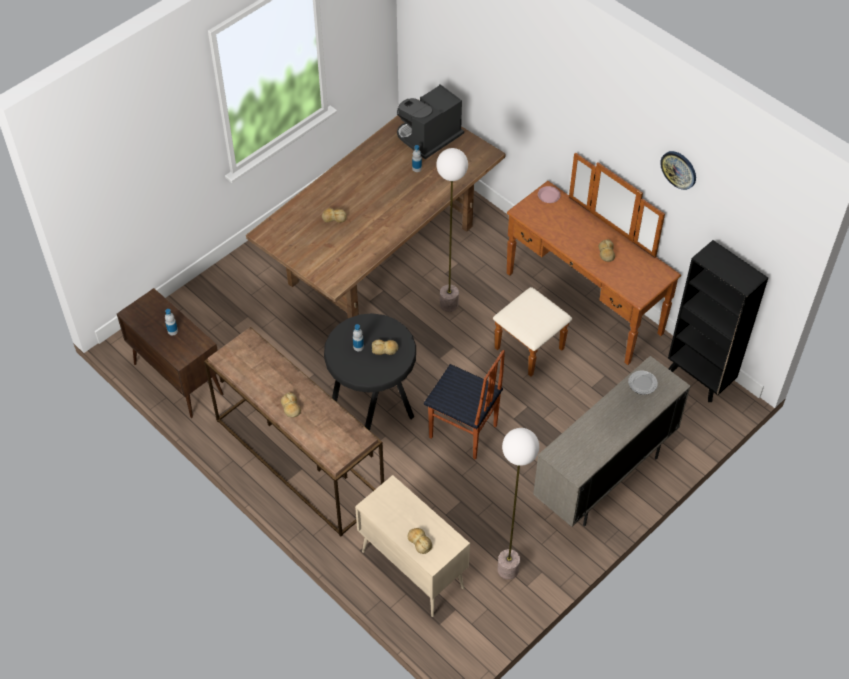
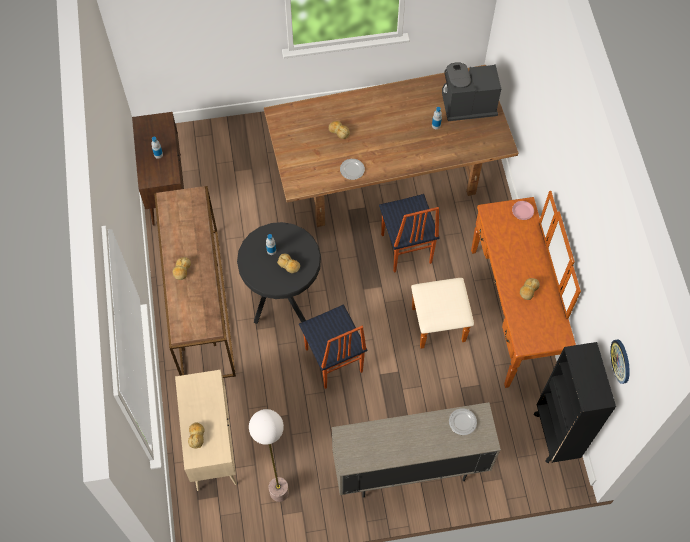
camera: 35 degrees right, 10 degrees up
(373, 242) = (352, 170): none -> plate
(449, 304) = (405, 249): floor lamp -> chair
(679, 169) = (599, 265): wall clock -> wall clock (621, 361)

